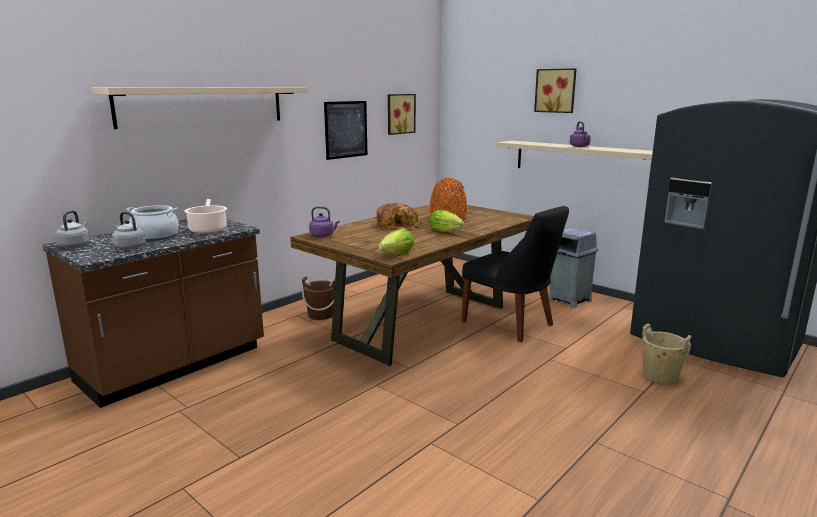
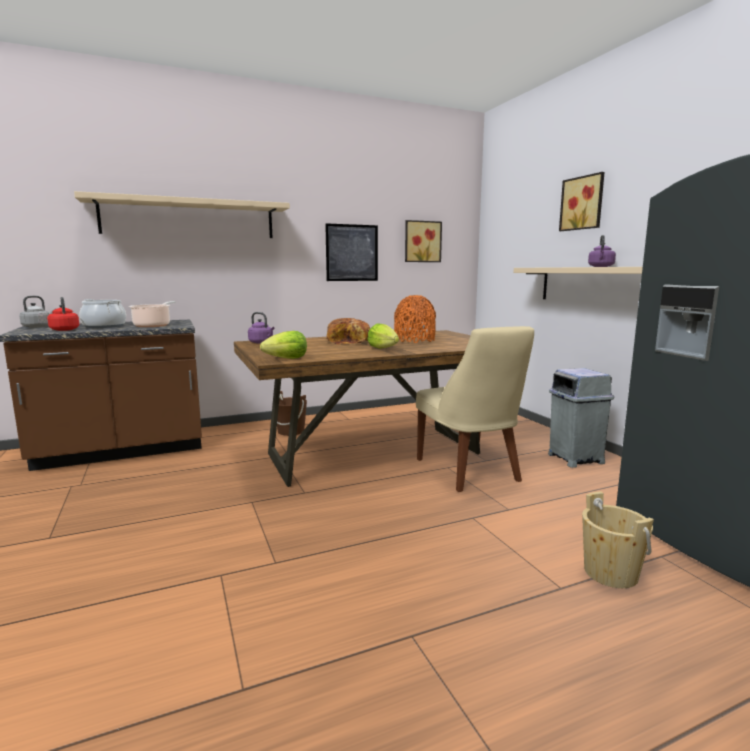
camera: 25 degrees right, 5 degrees down
(129, 247) = (64, 329): grey kettle -> red kettle
(511, 324) = (469, 472): black chair -> beige chair

